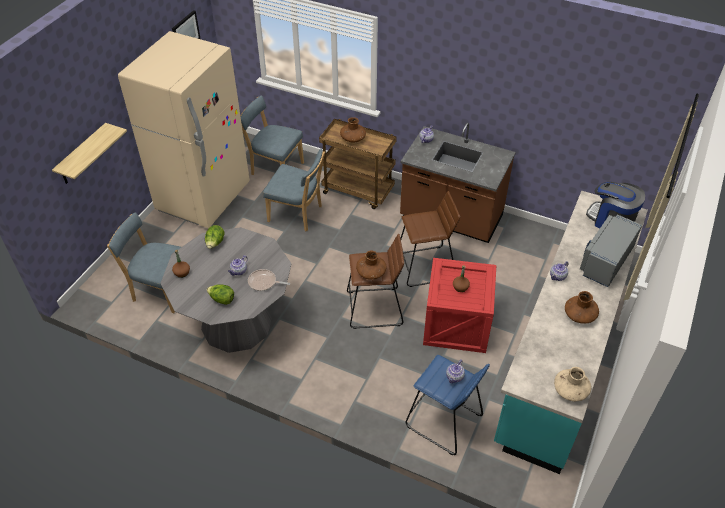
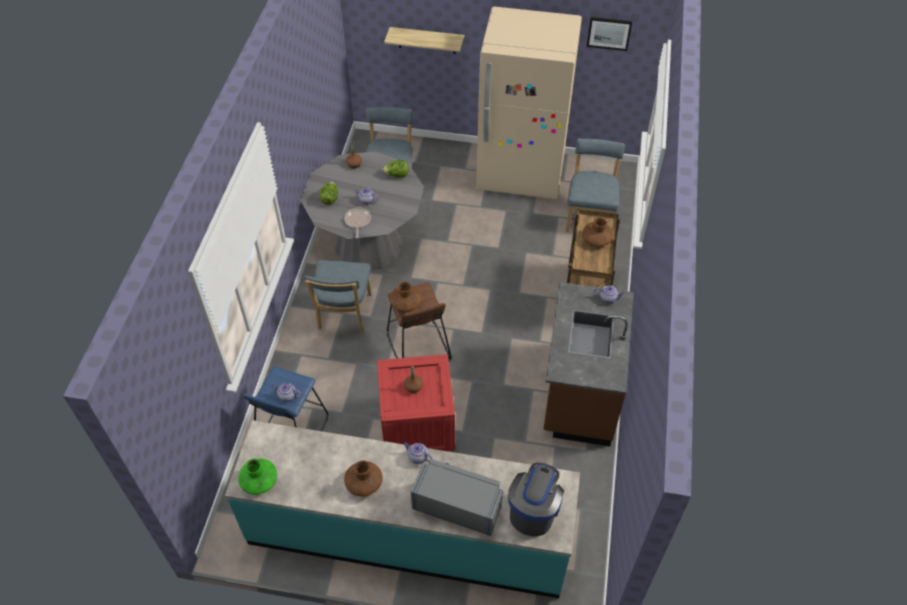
camera: 75 degrees right, 5 degrees up
(297, 214) = (527, 252): blue chair -> blue chair (343, 314)
(425, 267) = (491, 380): brown stool -> none
(570, 390) = (259, 481): beige vase -> green vase

